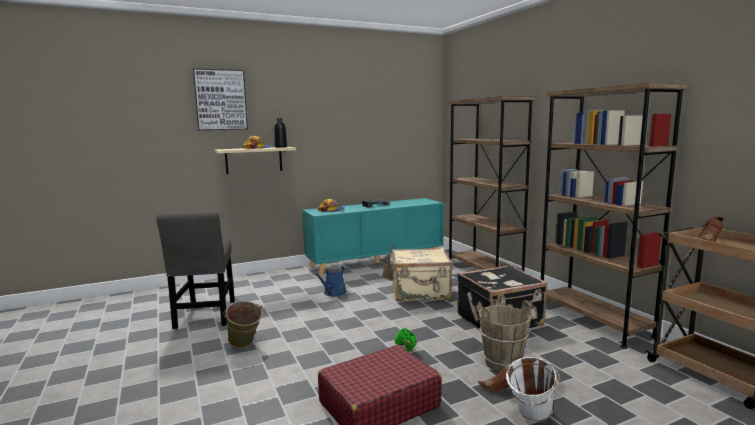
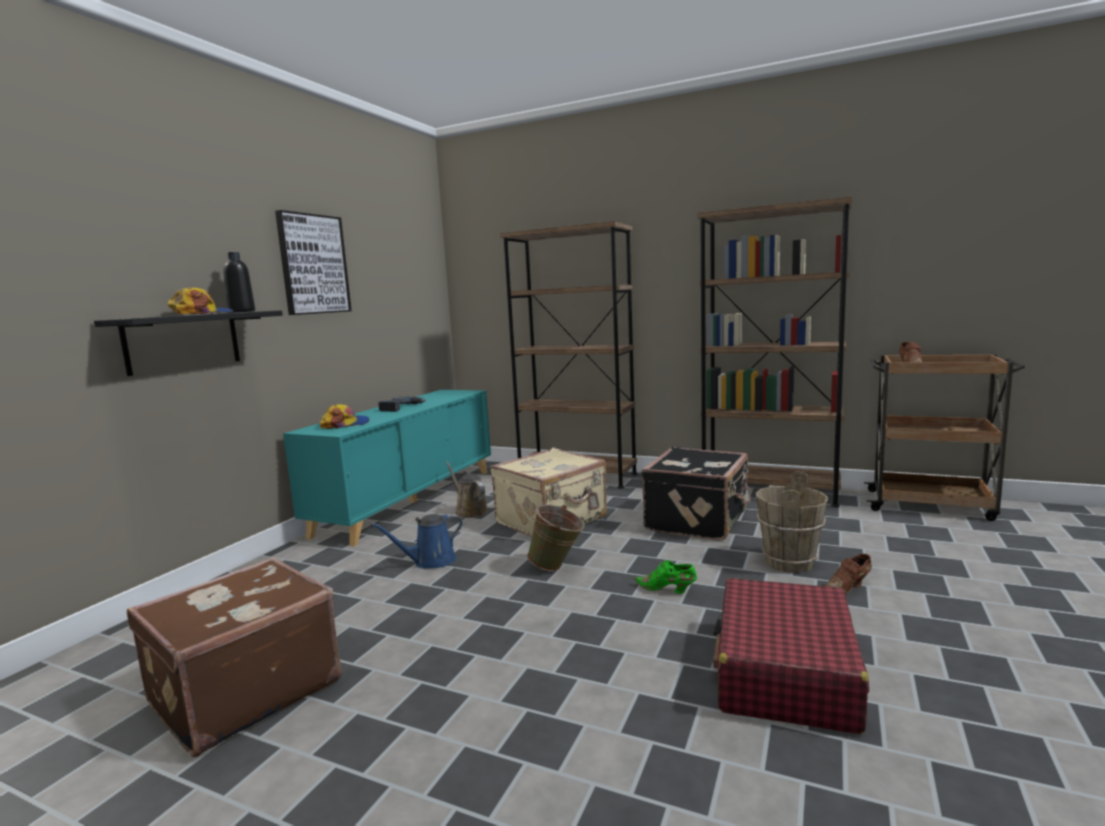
camera: 40 degrees left, 0 degrees up
(205, 316) = (243, 691): grey chair -> brown suitcase
(220, 100) = (96, 205): picture -> picture (313, 264)
(244, 346) = (439, 701): green bucket -> green bucket (557, 567)
(254, 160) = (183, 342): beige shelf -> black shelf
(333, 293) = (430, 561): blue watering can -> blue watering can turned 75 degrees clockwise
(530, 418) = (918, 604): white bucket -> none

